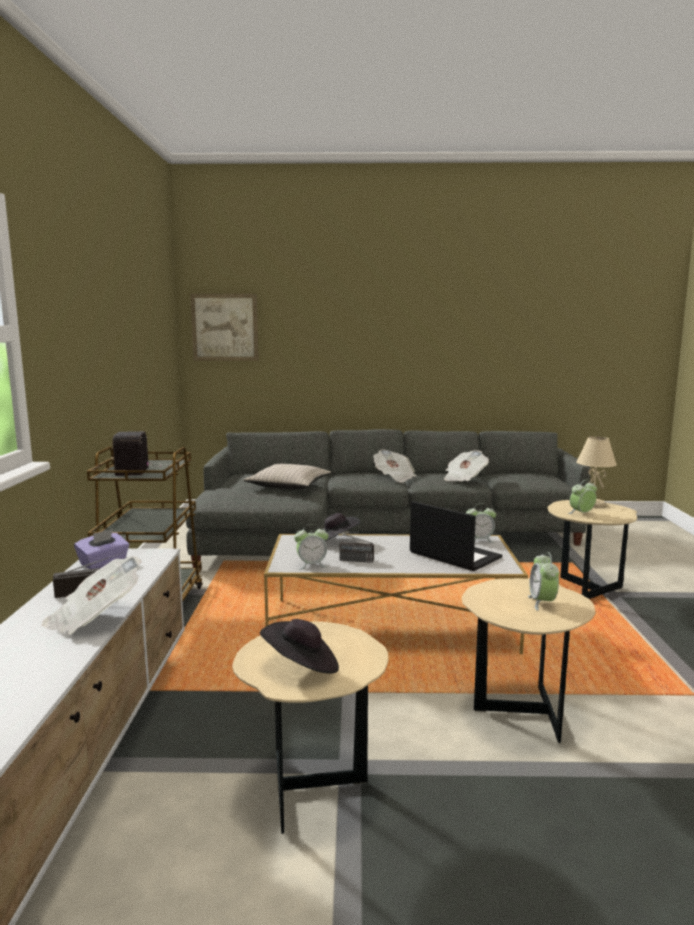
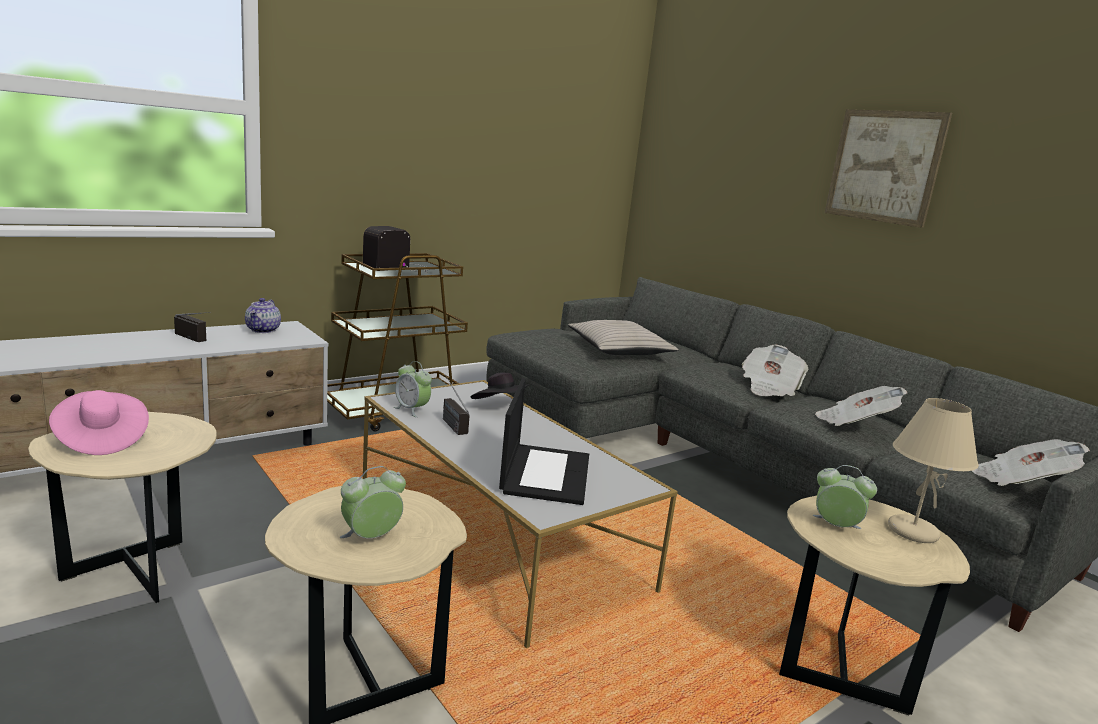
camera: 50 degrees right, 5 degrees up
(94, 618) = (141, 351): newspaper -> newspaper (1020, 483)
(103, 563) = (263, 330): purple tissue box -> teapot
(225, 327) = (678, 148): picture -> picture (884, 166)
(301, 666) = (100, 440): black hat -> pink hat
(479, 540) = (630, 481): alarm clock -> none

